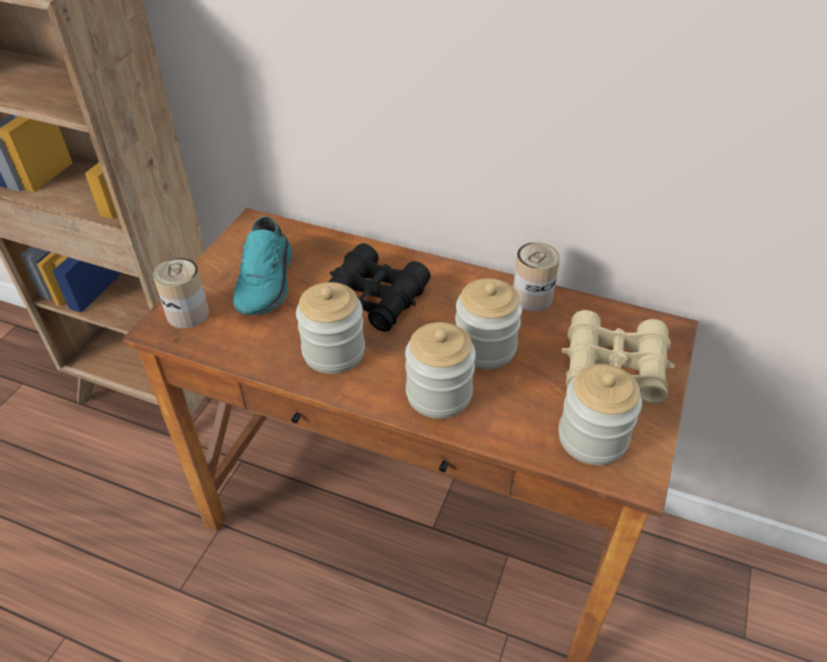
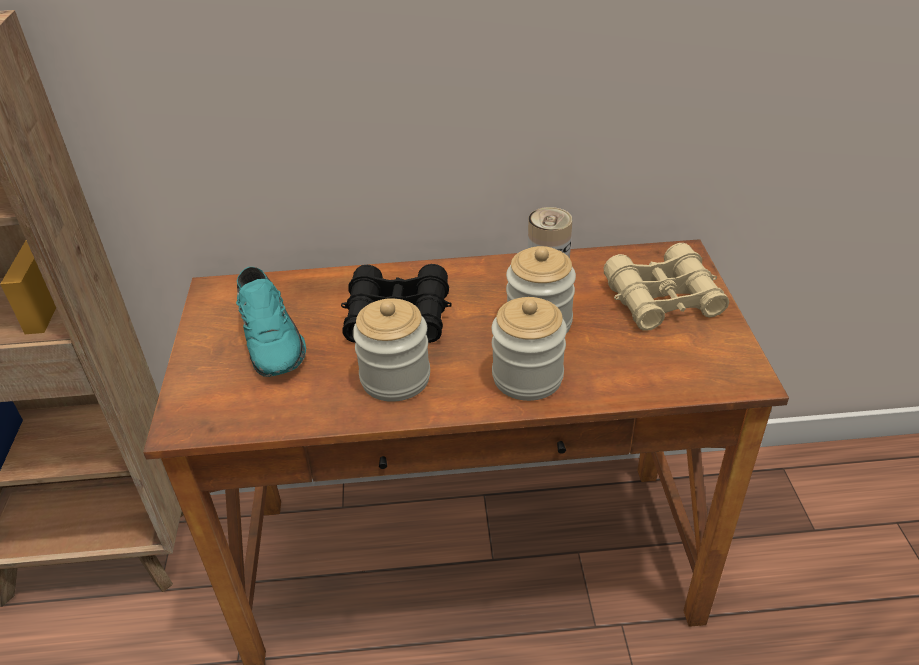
camera: 25 degrees left, 5 degrees down
(188, 314) = (205, 399): can -> none
(592, 438) = (689, 362): jar -> none

